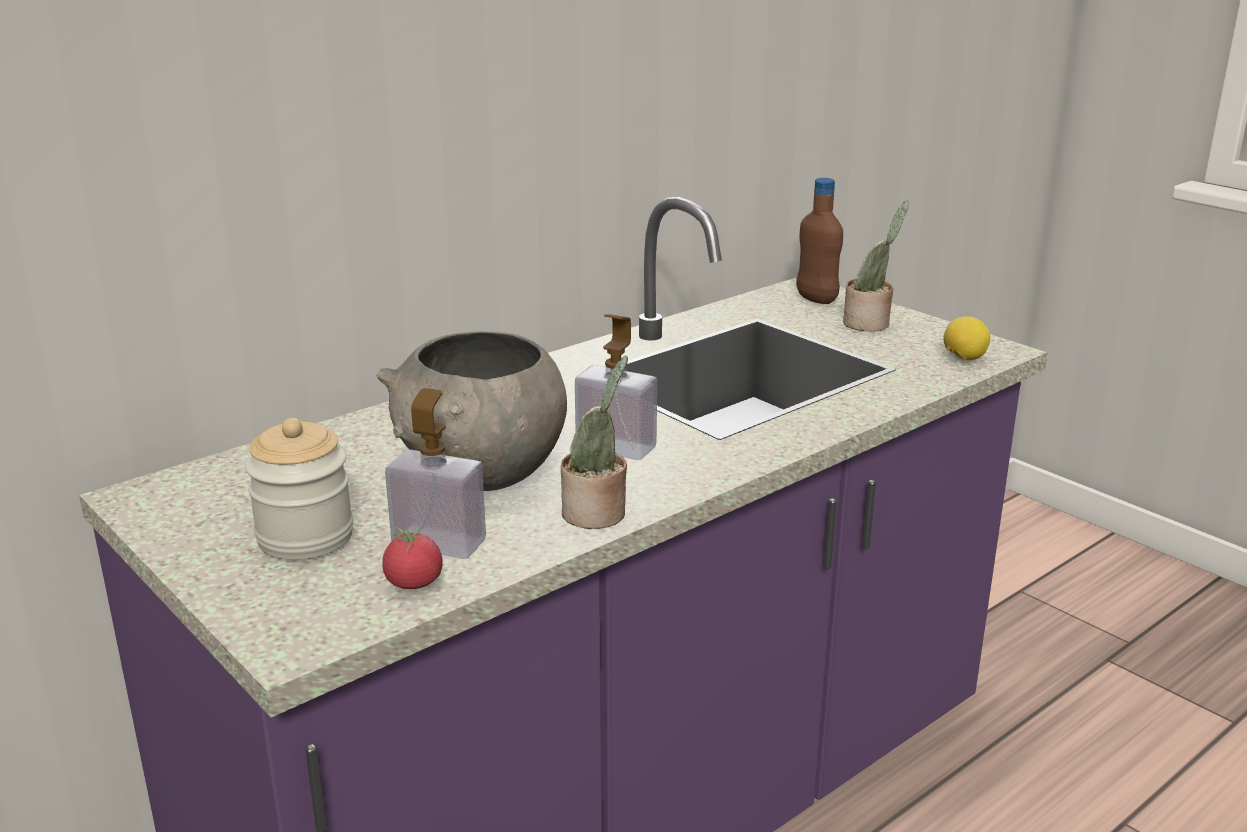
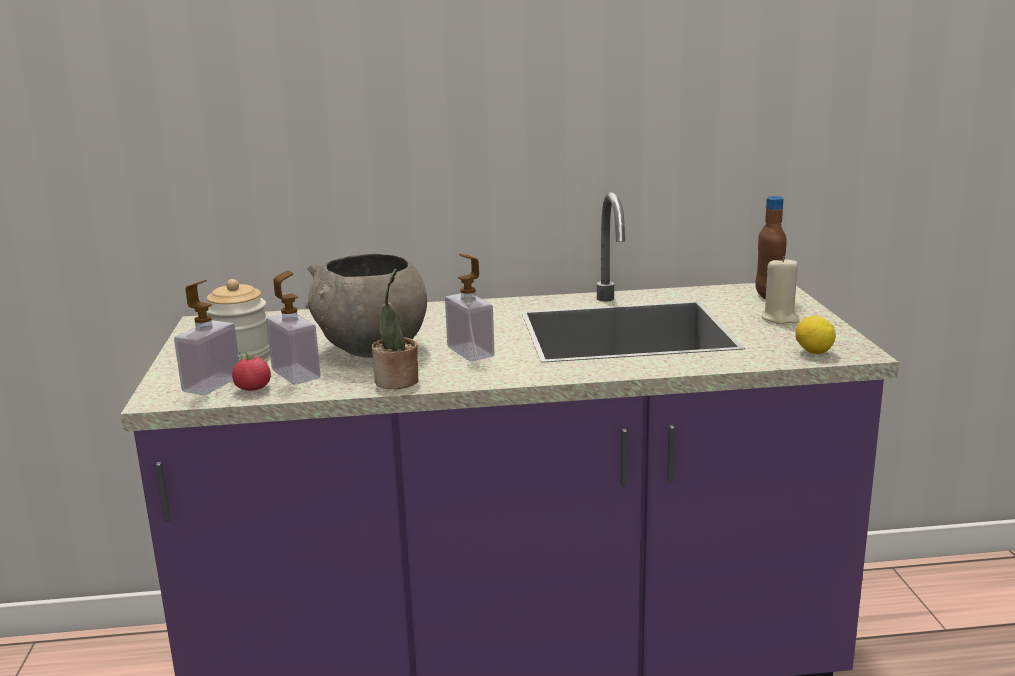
camera: 35 degrees right, 5 degrees down
(336, 595) = (212, 384): none -> soap dispenser
(869, 324) = (780, 318): potted plant -> beige candle

